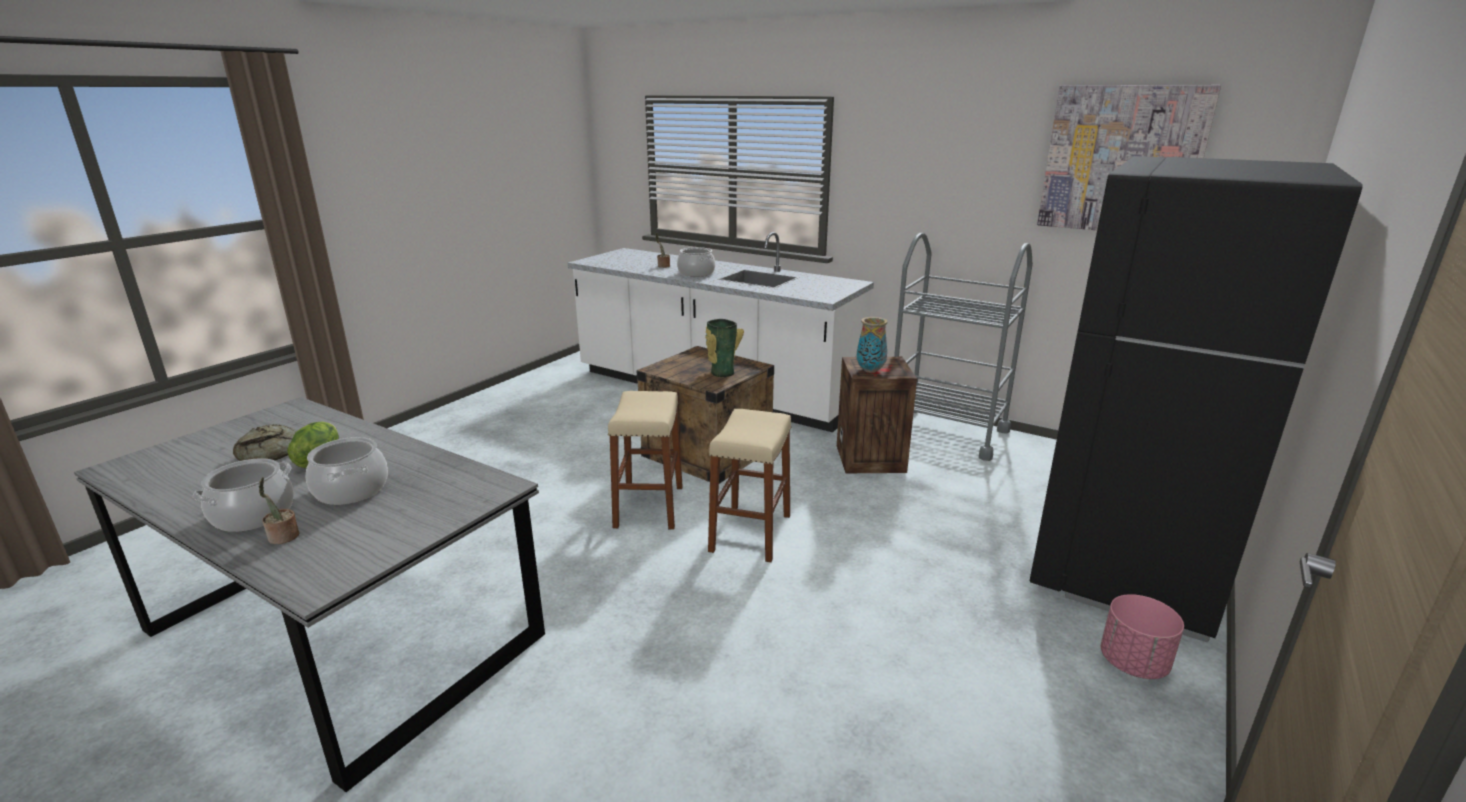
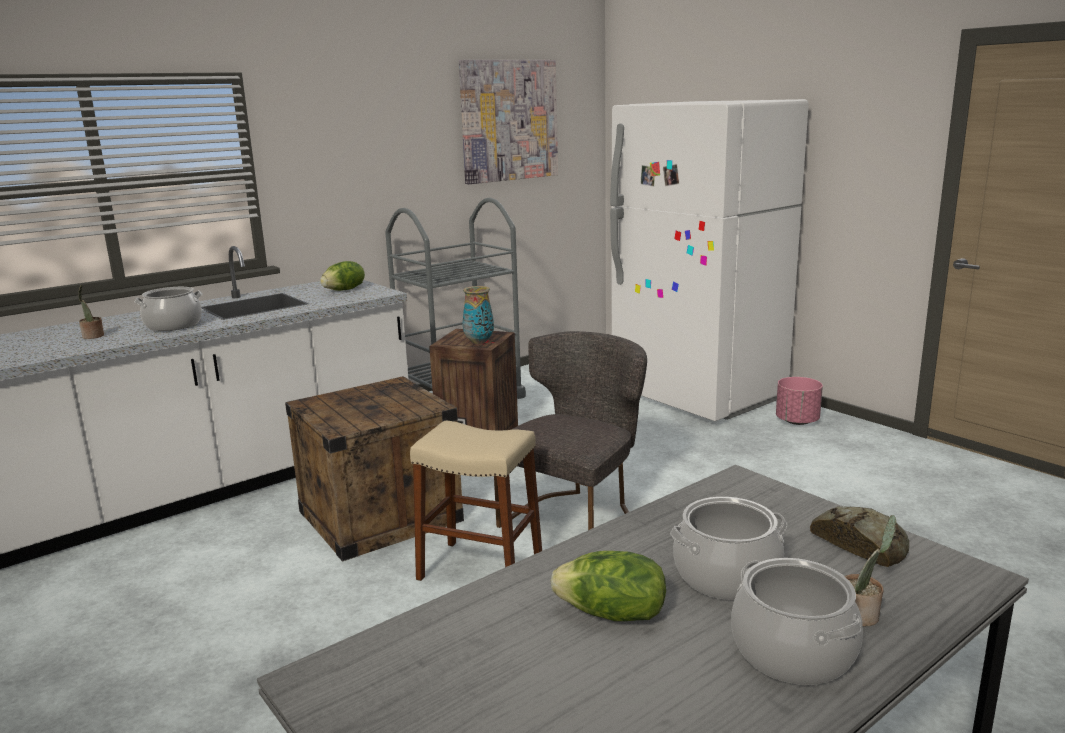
camera: 70 degrees left, 5 degrees down
(273, 451) = (549, 670): bread -> bread (861, 543)
(721, 372) = (395, 399): vase -> none
(750, 533) = (576, 517): beige stool -> grey chair
(823, 288) = (344, 290): none -> lettuce
(1125, 568) = (698, 396): black fridge -> white fridge

